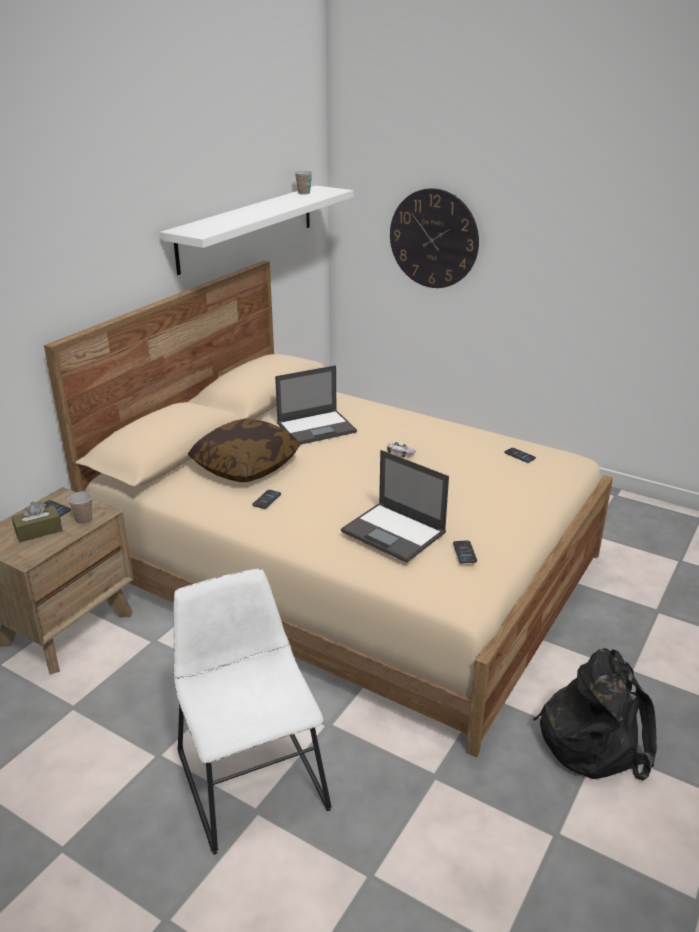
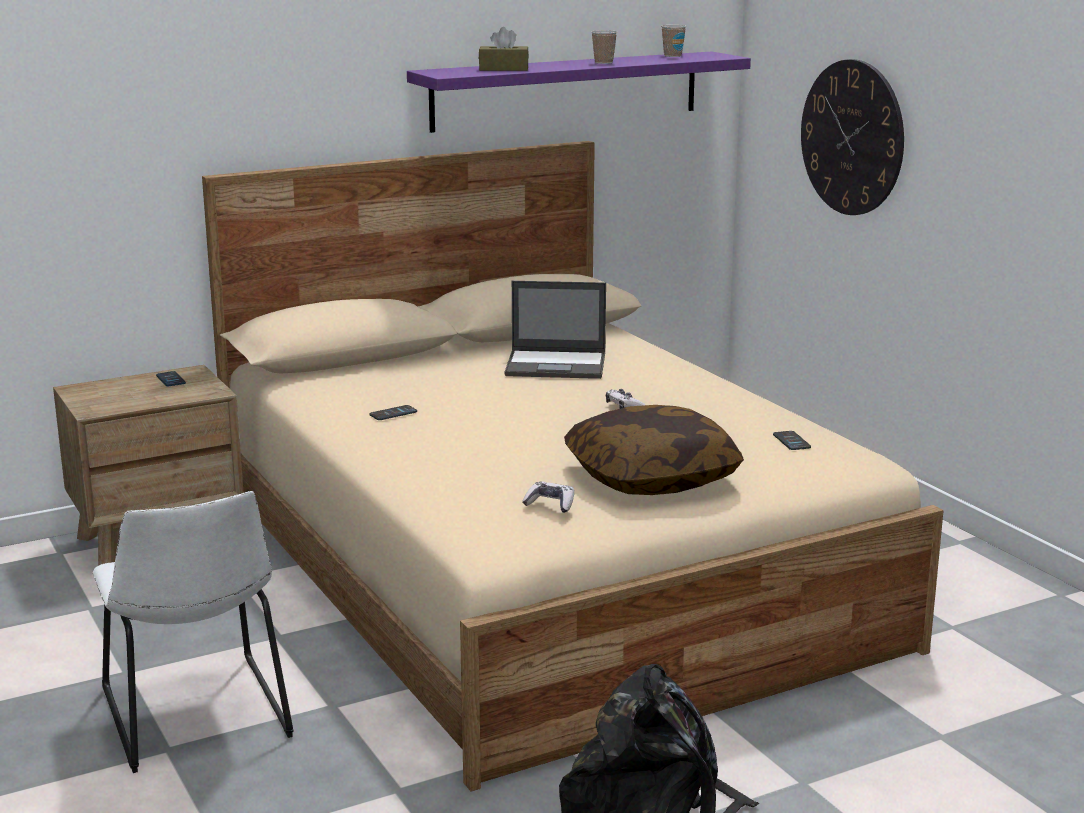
camera: 30 degrees right, 10 degrees down
(39, 531) = (132, 393): brown tissue box -> brown tissue box (503, 69)
(84, 520) = (187, 394): cup -> cup (603, 62)
(246, 465) = (416, 382): pillow -> pillow (652, 477)
(247, 227) = (567, 90): white shelf -> purple shelf
(250, 774) = (197, 718): white chair -> white chair turned 150 degrees clockwise
(394, 532) = (489, 467): laptop -> none
(464, 552) = (550, 504): phone -> game controller

